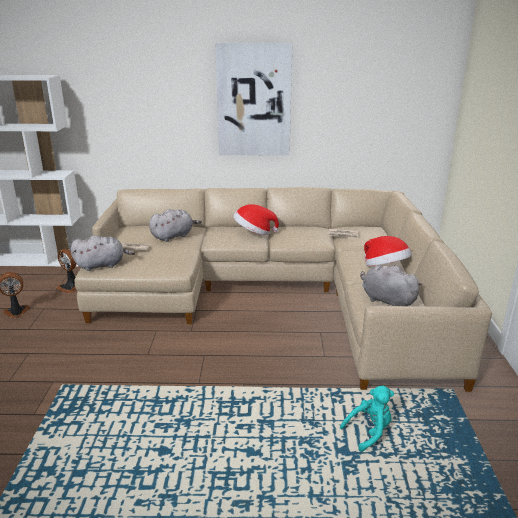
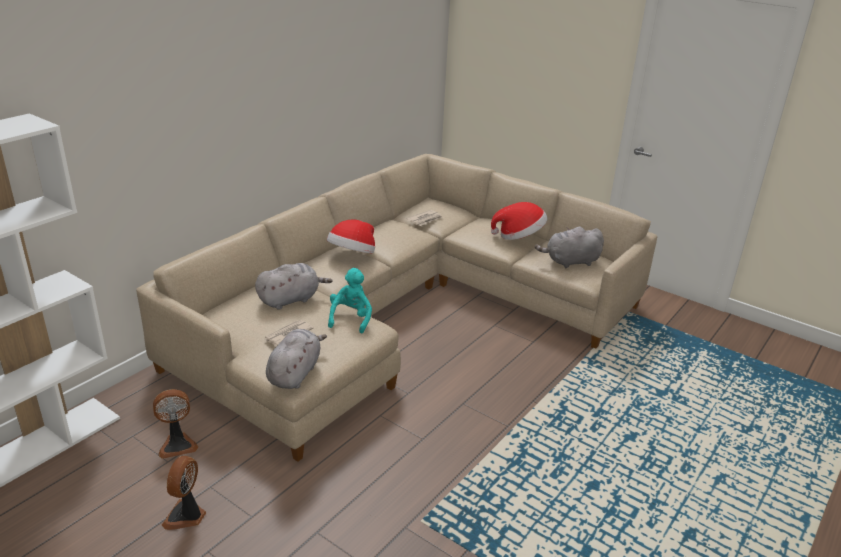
camera: 55 degrees left, 5 degrees up
(173, 236) = (291, 299): grey plush toy -> grey plush toy turned 60 degrees clockwise
(254, 100) = (287, 87): picture -> none
(369, 432) = (648, 371): turquoise plush toy -> turquoise plush toy (351, 318)

